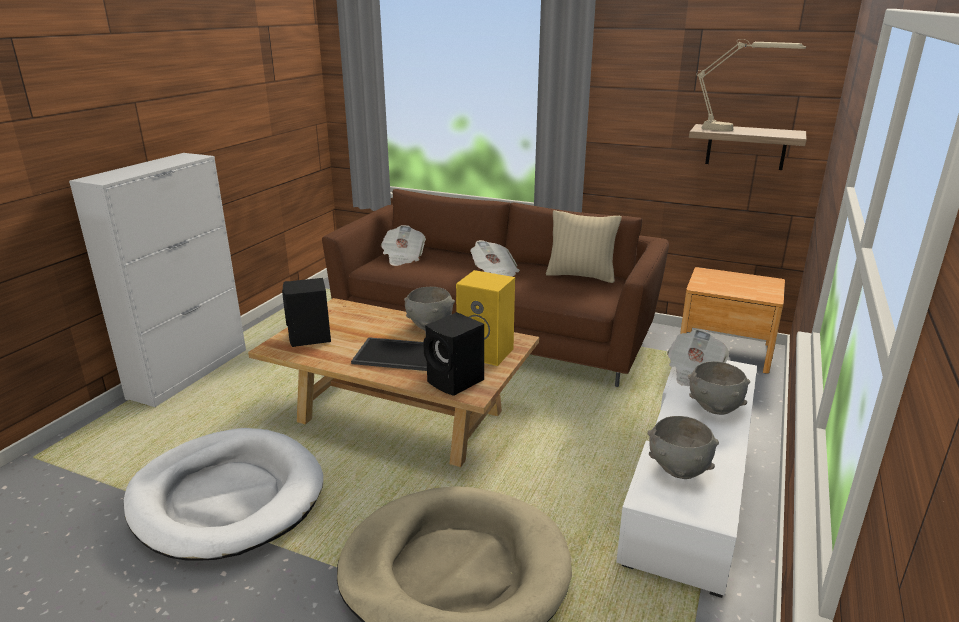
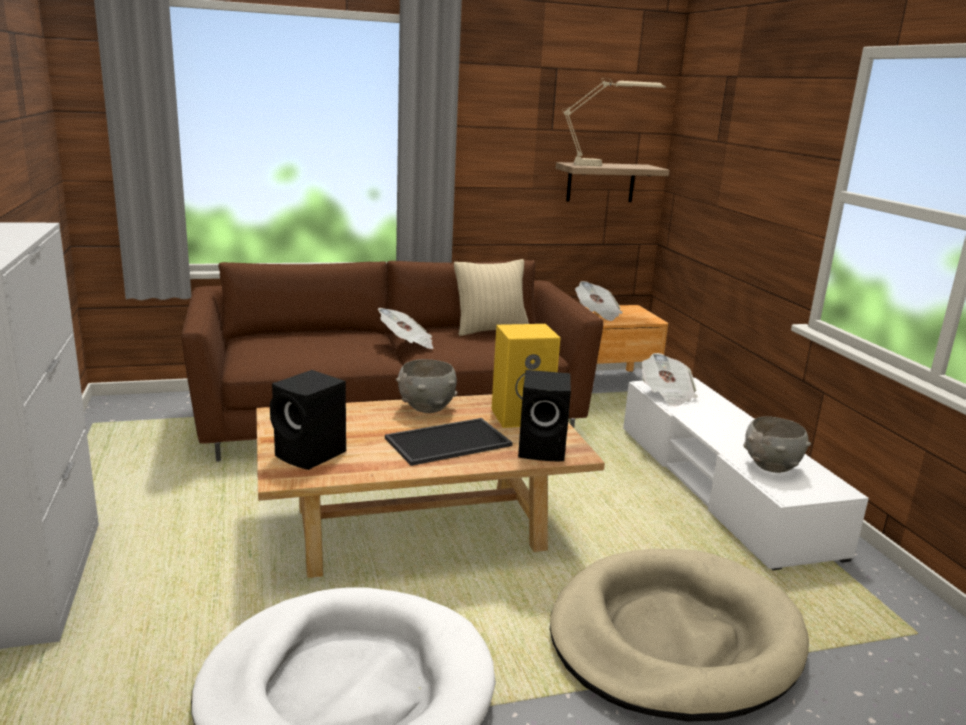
camera: 40 degrees left, 5 degrees down
(403, 257) = (275, 347): newspaper -> newspaper (597, 314)
(714, 408) = (720, 416): grey bowl -> none

